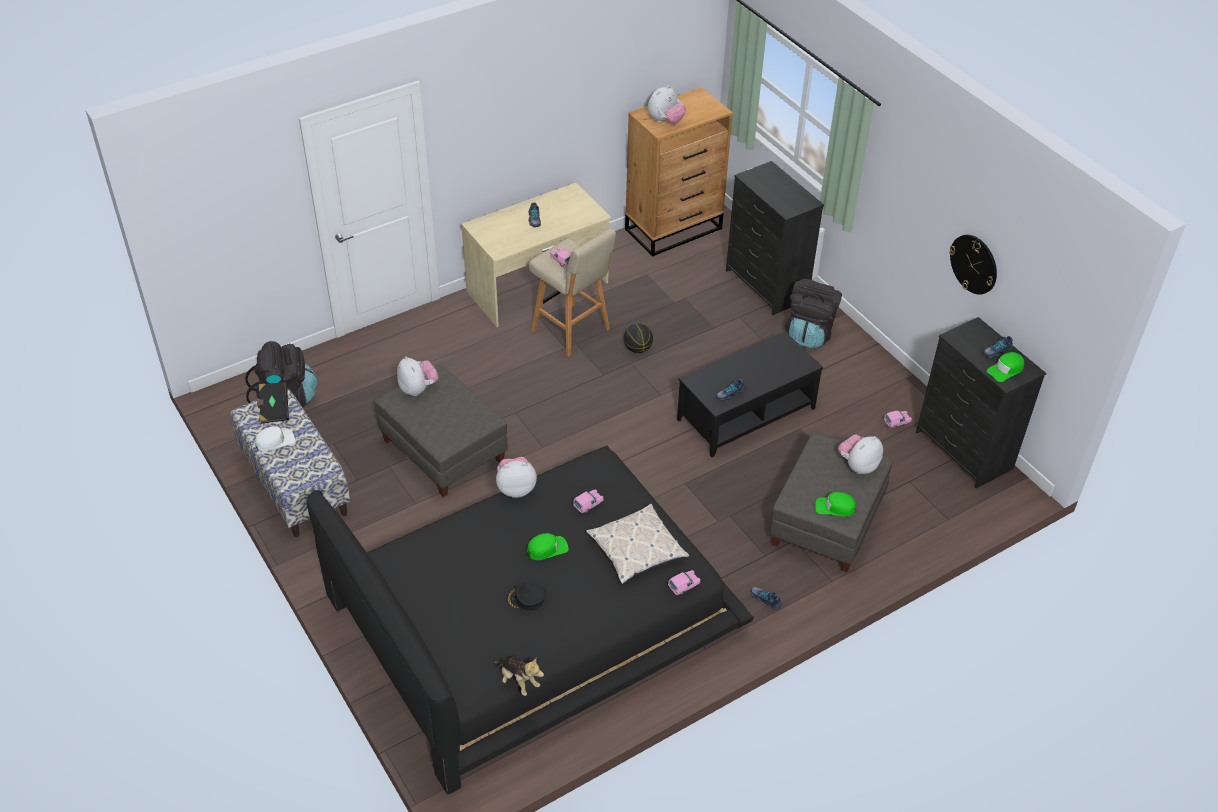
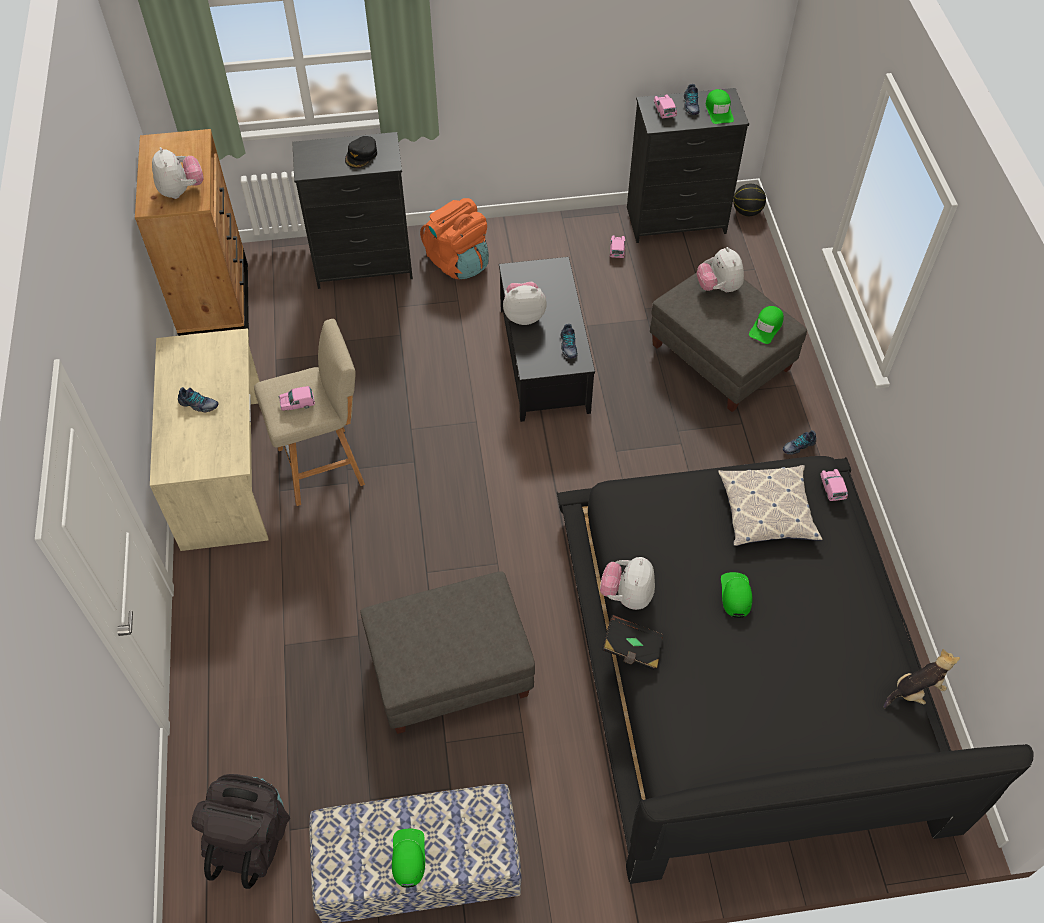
camera: 65 degrees left, 10 degrees up
(274, 409) = (343, 842): black book -> black book (632, 649)
(275, 441) = (408, 857): white cap -> green cap
(418, 389) = (398, 648): plush toy -> plush toy (524, 315)
(526, 599) = (803, 642): black cap -> black cap (361, 155)
(588, 505) = (685, 532): pink toy car -> pink toy car (664, 111)
(638, 349) = (392, 414): basketball -> basketball (747, 211)
(809, 333) = (458, 261): black backpack -> orange backpack
(974, 264) = (612, 52): wall clock -> none

